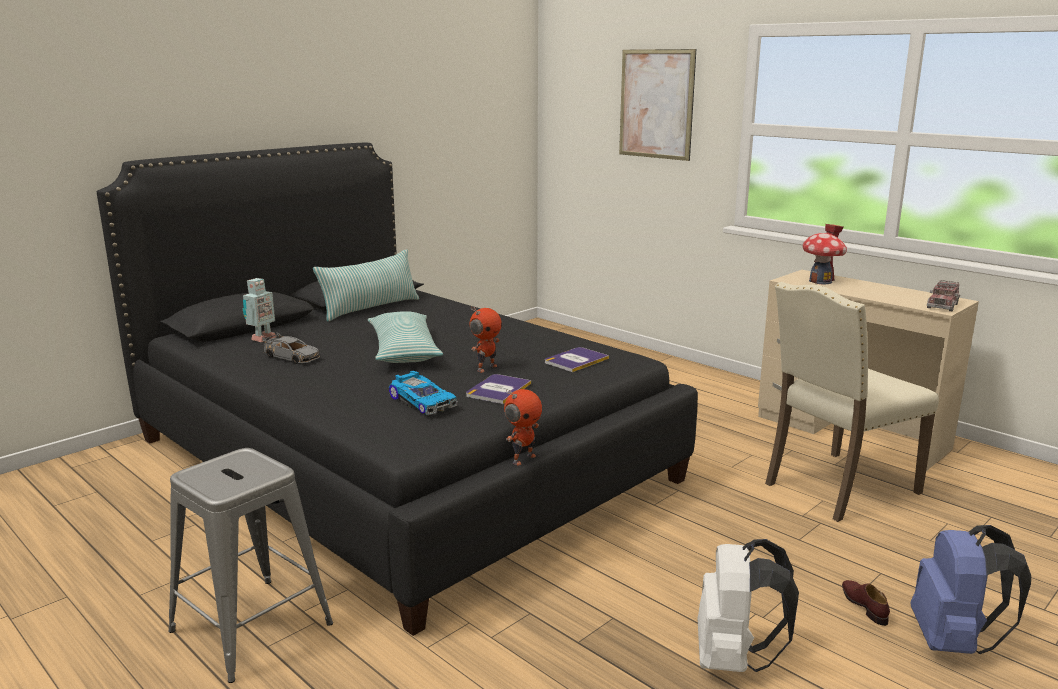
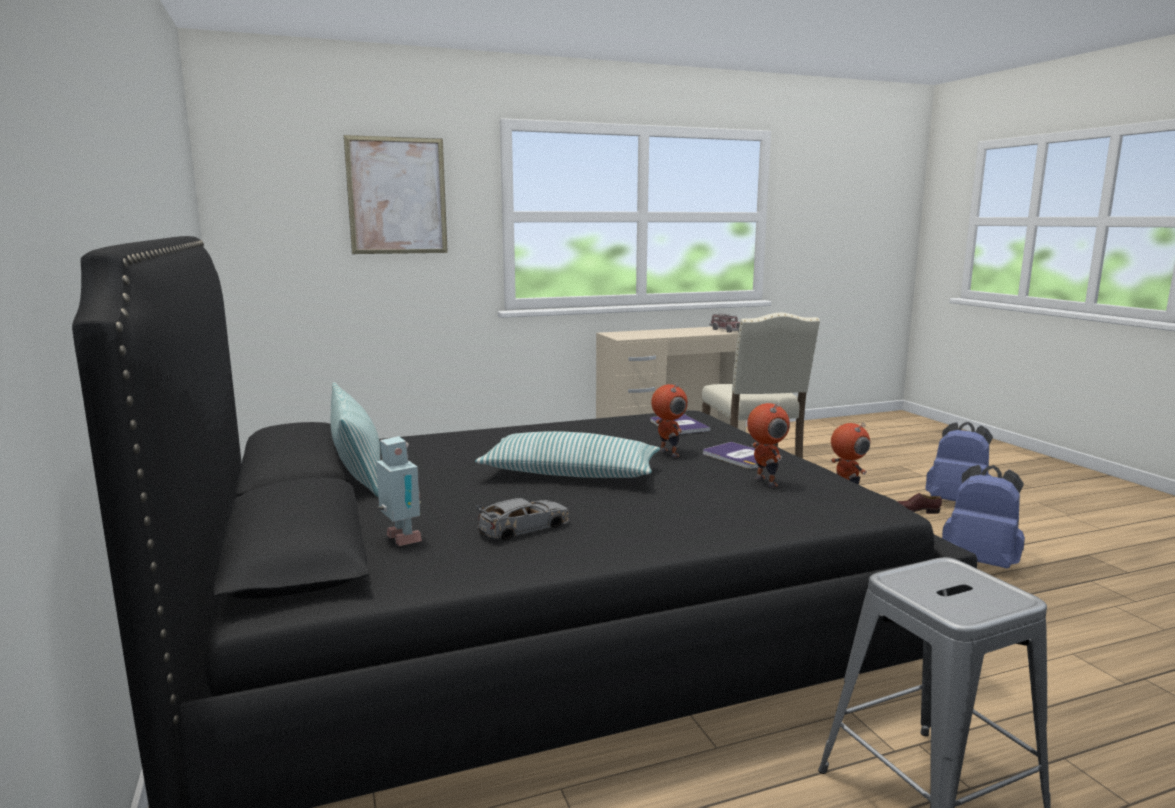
camera: 65 degrees left, 5 degrees down
(423, 401) = (764, 482): toy car -> toy robot
(734, 659) = (980, 562): white backpack -> blue backpack
(820, 281) = (637, 334): toy house -> none

